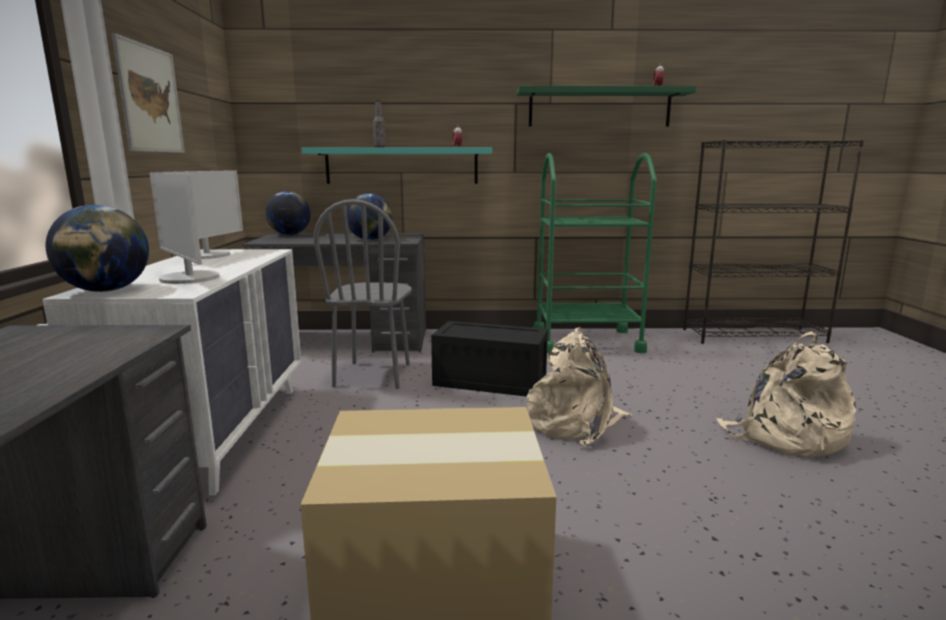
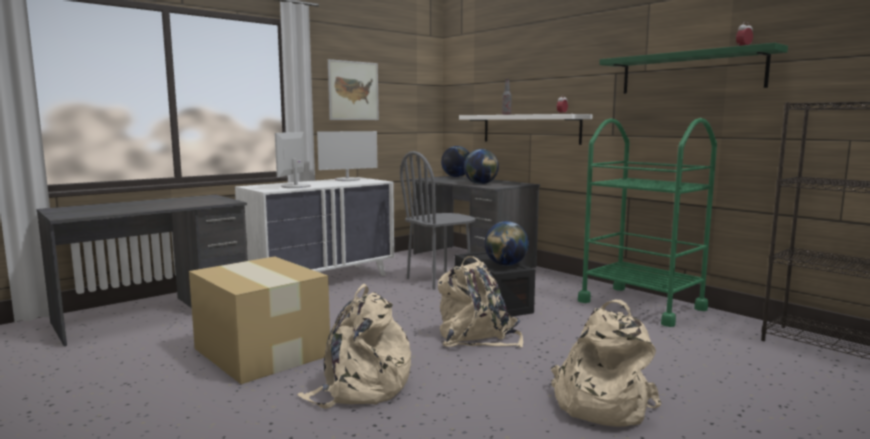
camera: 50 degrees right, 5 degrees down
(106, 291) = (257, 186): globe -> globe (506, 265)
(401, 166) = (530, 129): turquoise shelf -> white shelf
(655, 542) = (360, 388): none -> beige backpack

